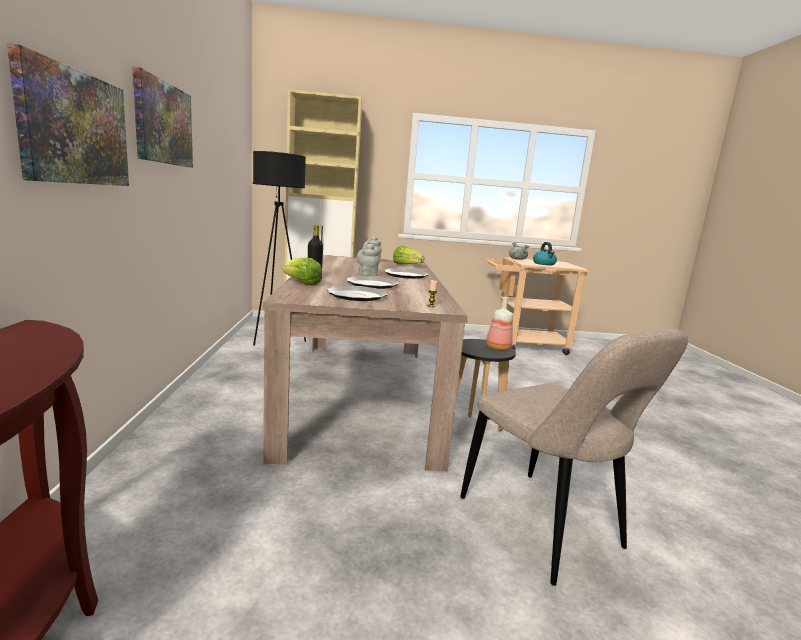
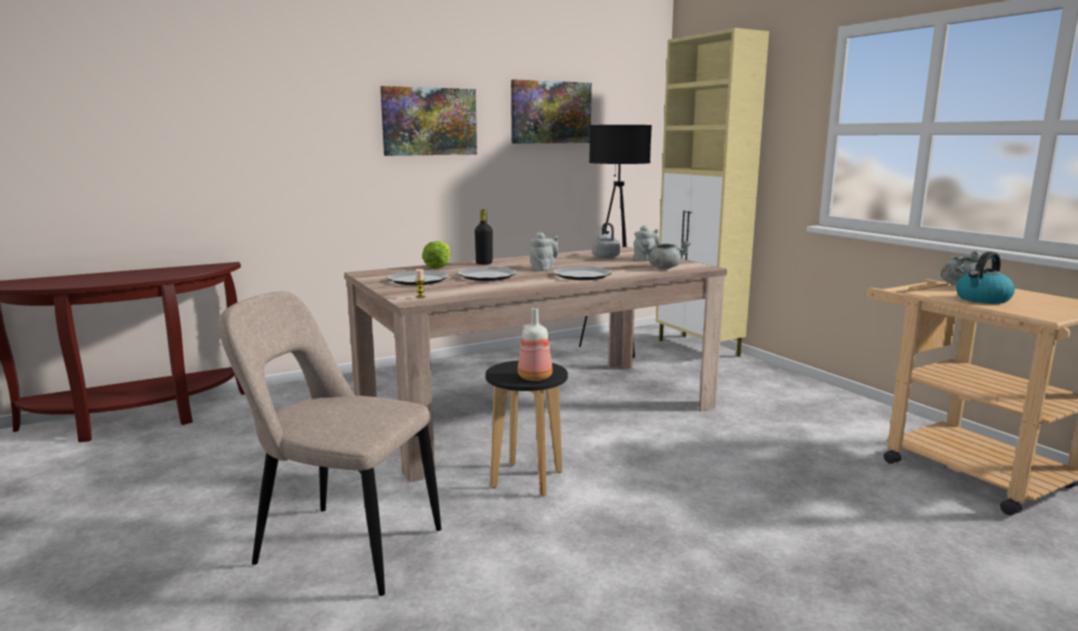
camera: 65 degrees right, 0 degrees up
(74, 128) = (303, 144): picture -> picture (550, 112)
(346, 262) = (605, 257): none -> grey kettle
(406, 265) = (664, 268): lettuce -> grey cooking pot
(545, 527) = (342, 546): beige chair -> beige chair turned 75 degrees clockwise

